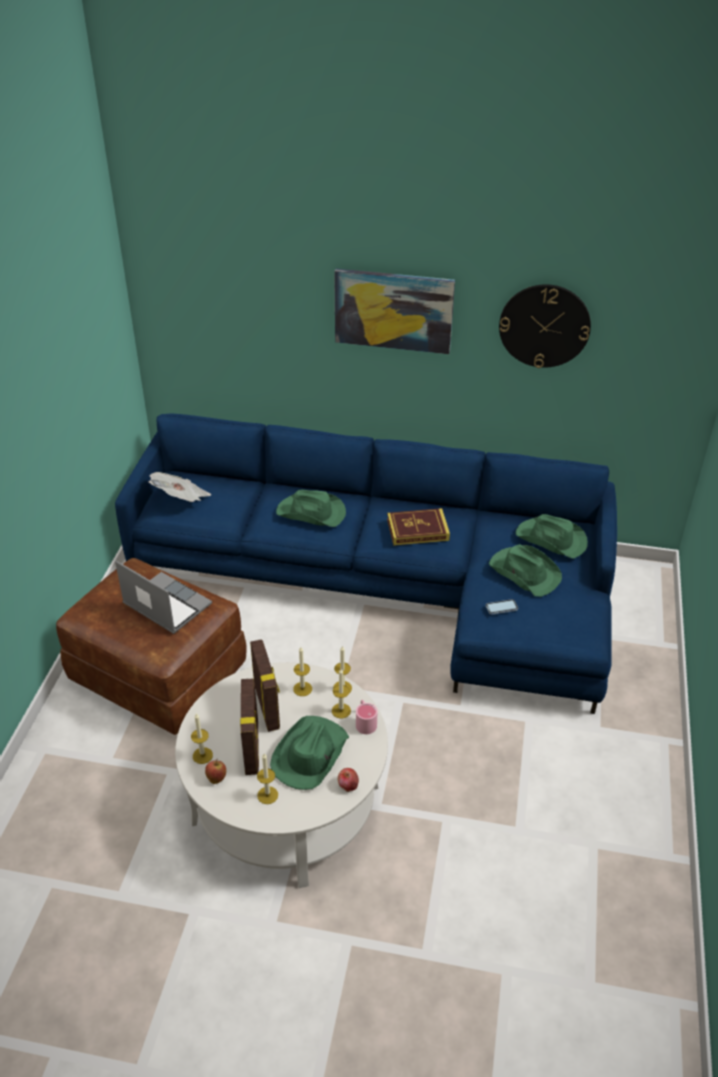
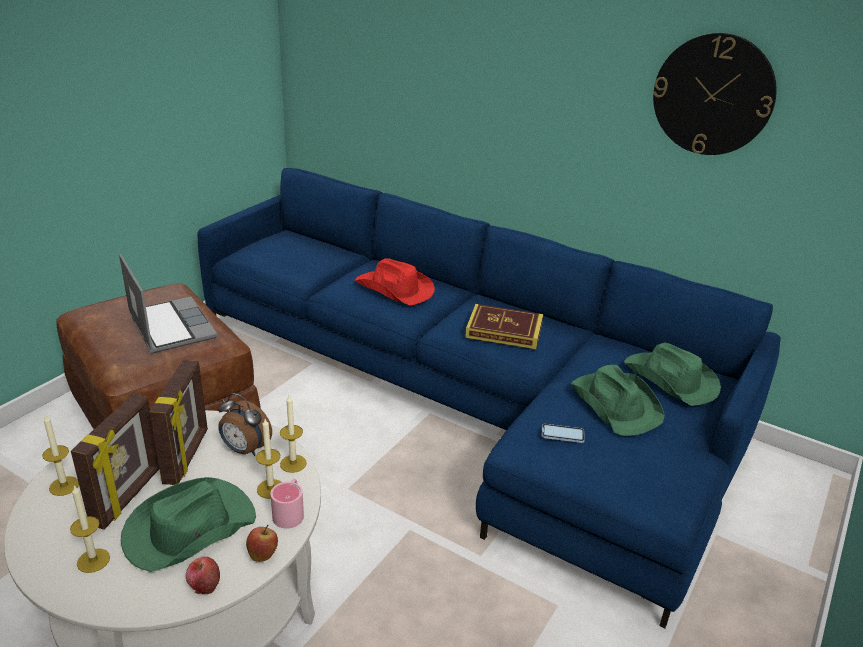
camera: 20 degrees right, 10 degrees down
(181, 499) = (272, 250): newspaper -> none
(216, 778) = (54, 517): apple -> apple (263, 554)
(302, 689) = (244, 450): candle -> alarm clock
(311, 513) = (394, 289): green hat -> red hat
(393, 310) = (532, 63): picture -> none

